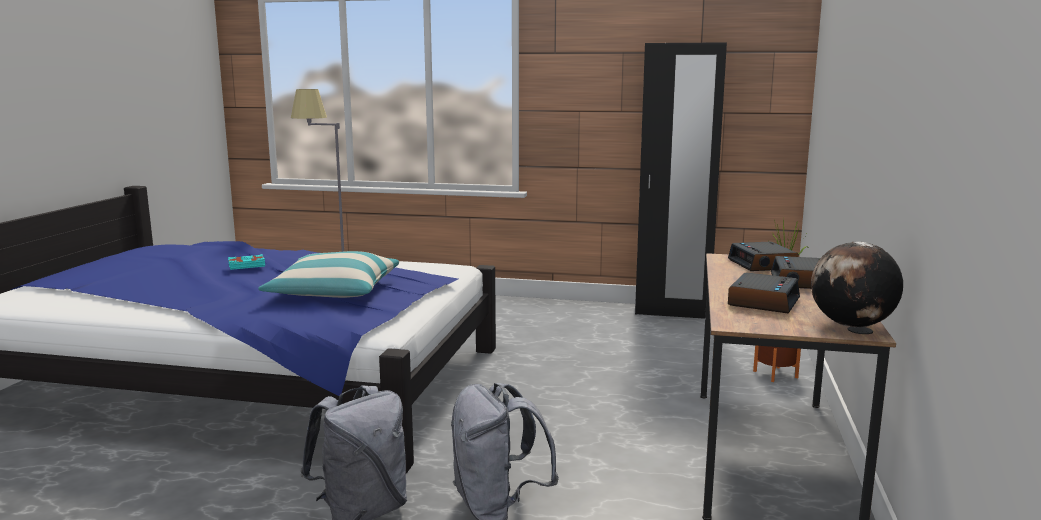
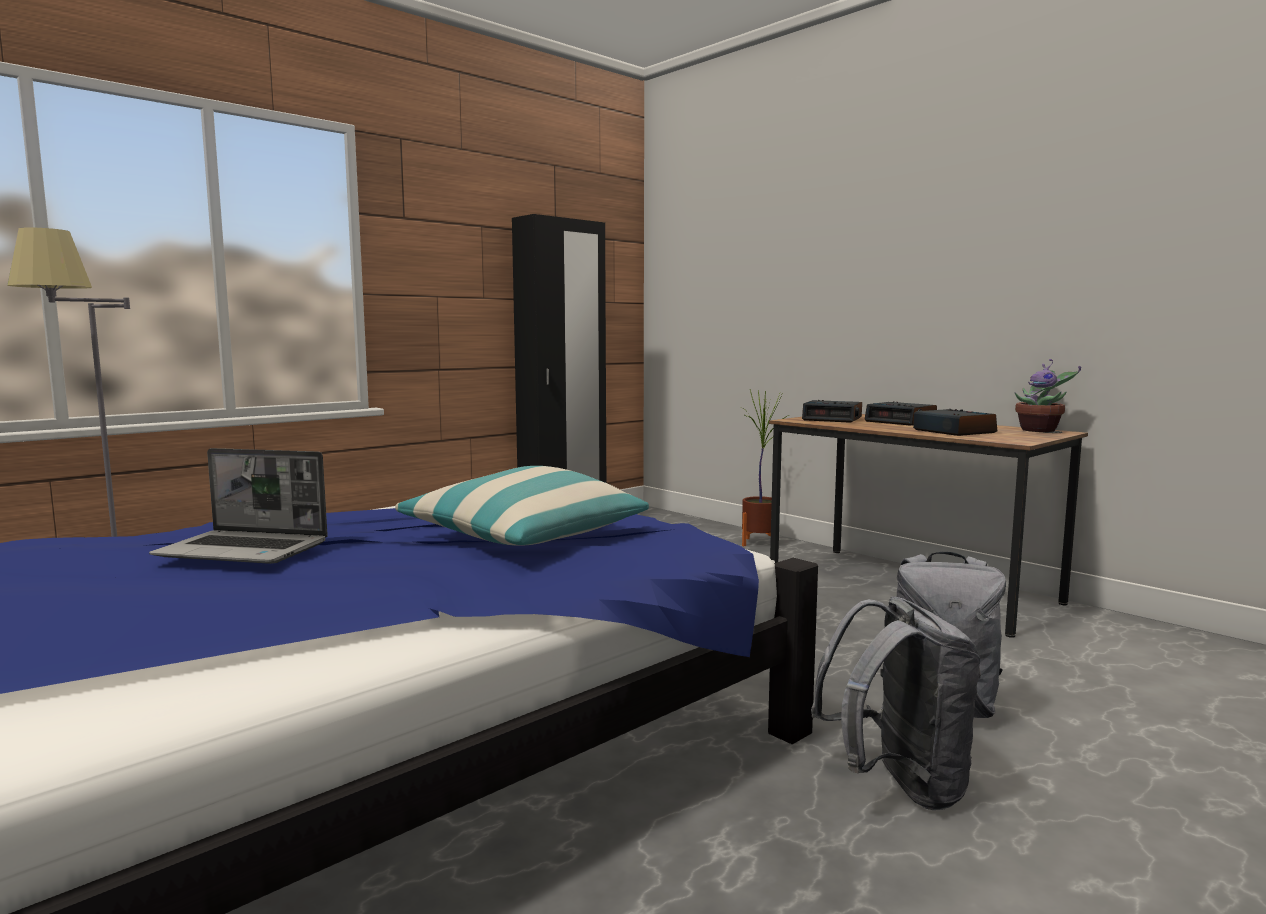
camera: 55 degrees left, 5 degrees down
(246, 265) = (245, 550): turquoise book -> laptop
(852, 325) = (1040, 430): globe -> potted plant

